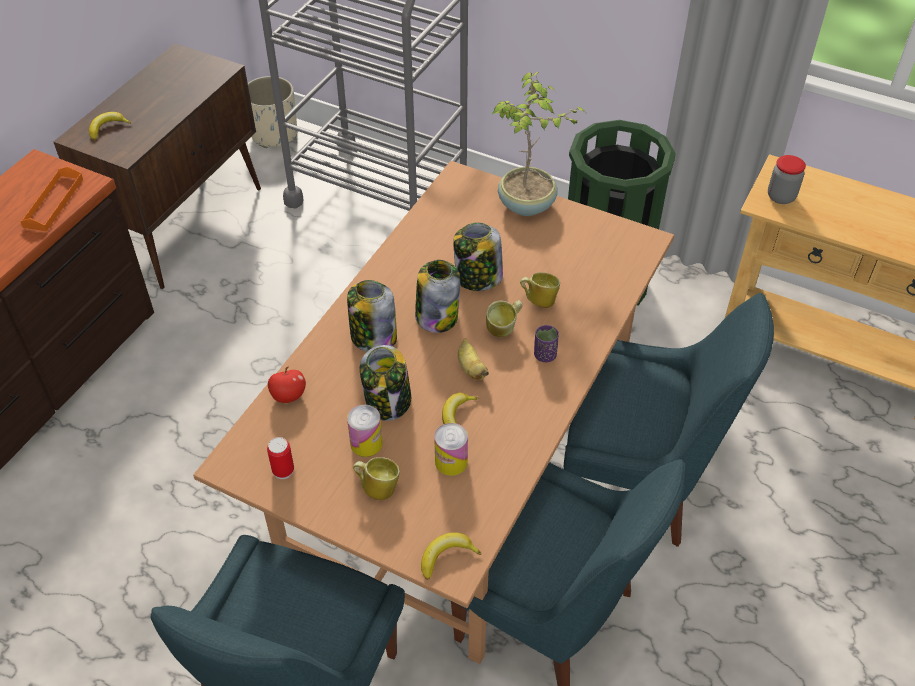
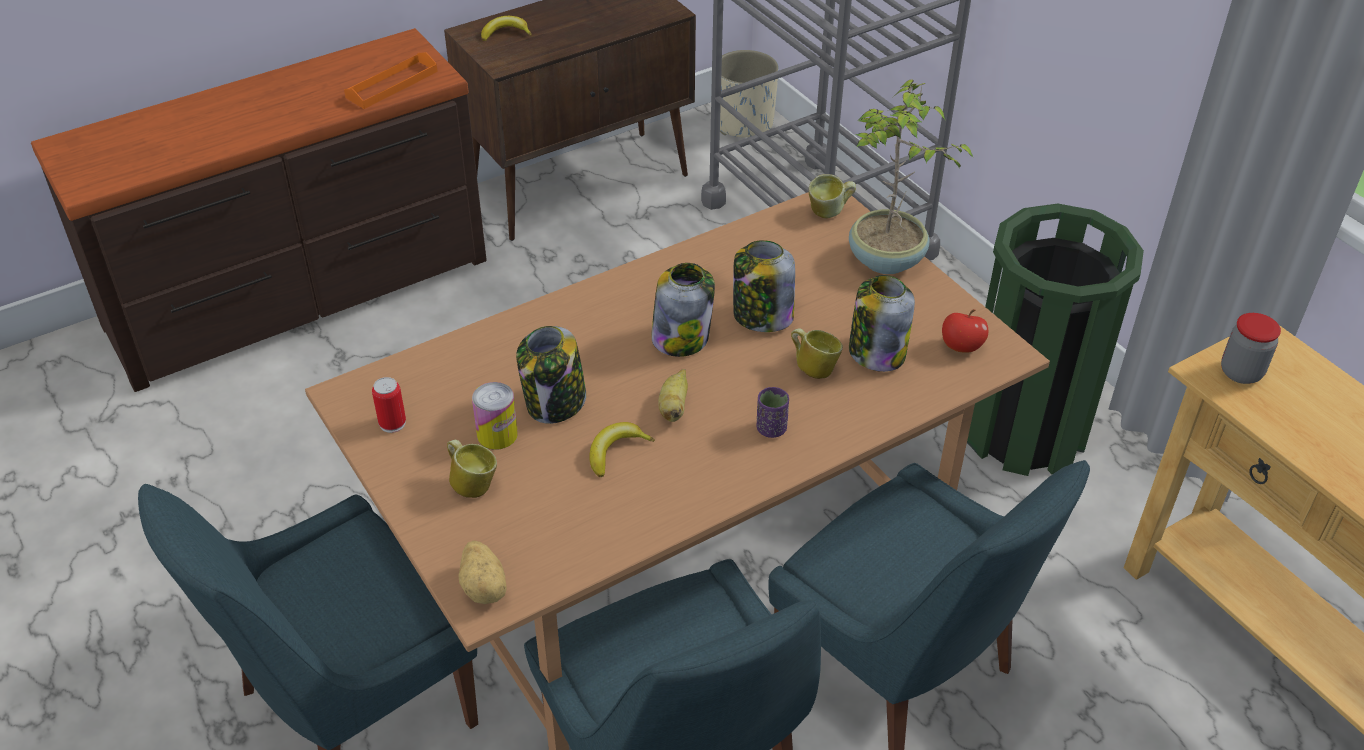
camera: 30 degrees right, 5 degrees down
(288, 396) = (457, 353): apple -> apple (961, 347)
(373, 337) = (593, 331): jar -> jar (876, 352)
(446, 556) = (485, 587): banana -> potato
(451, 462) = (571, 493): can -> none
(504, 329) = (746, 382): mug -> mug (830, 212)

